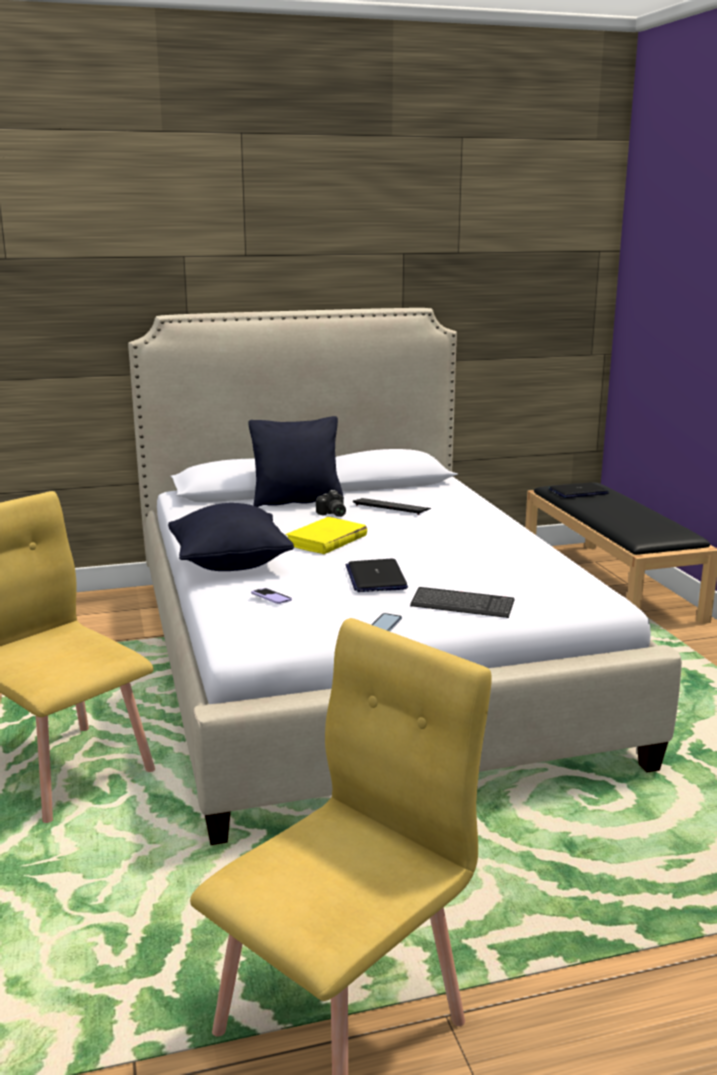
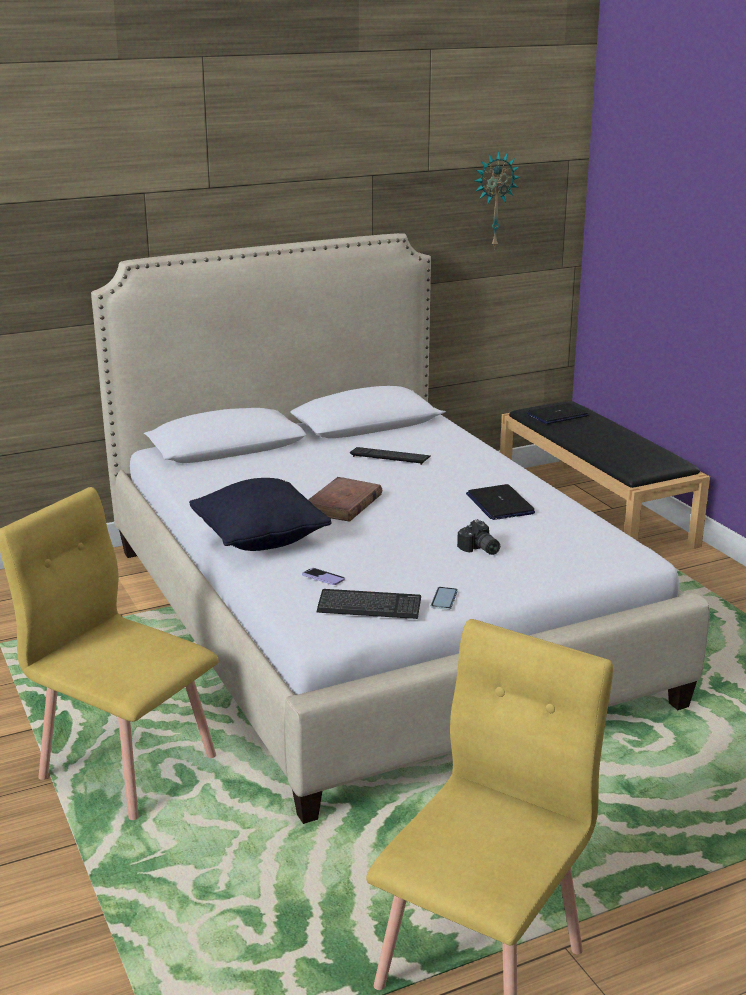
camera: 10 degrees left, 5 degrees up
(297, 501) = (289, 455): black pillow -> none
(326, 540) = (343, 504): yellow book -> brown book
(332, 514) = (333, 470): camera -> camera (479, 550)
(376, 577) = (413, 546): laptop -> laptop (499, 504)
(462, 605) = (507, 571): keyboard -> keyboard (369, 606)
(523, 284) = (494, 200): none -> wall clock

